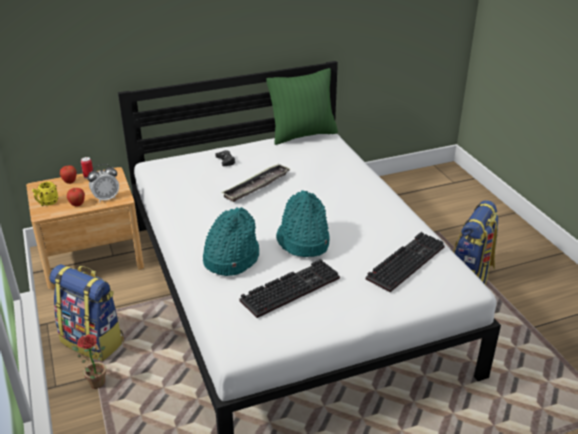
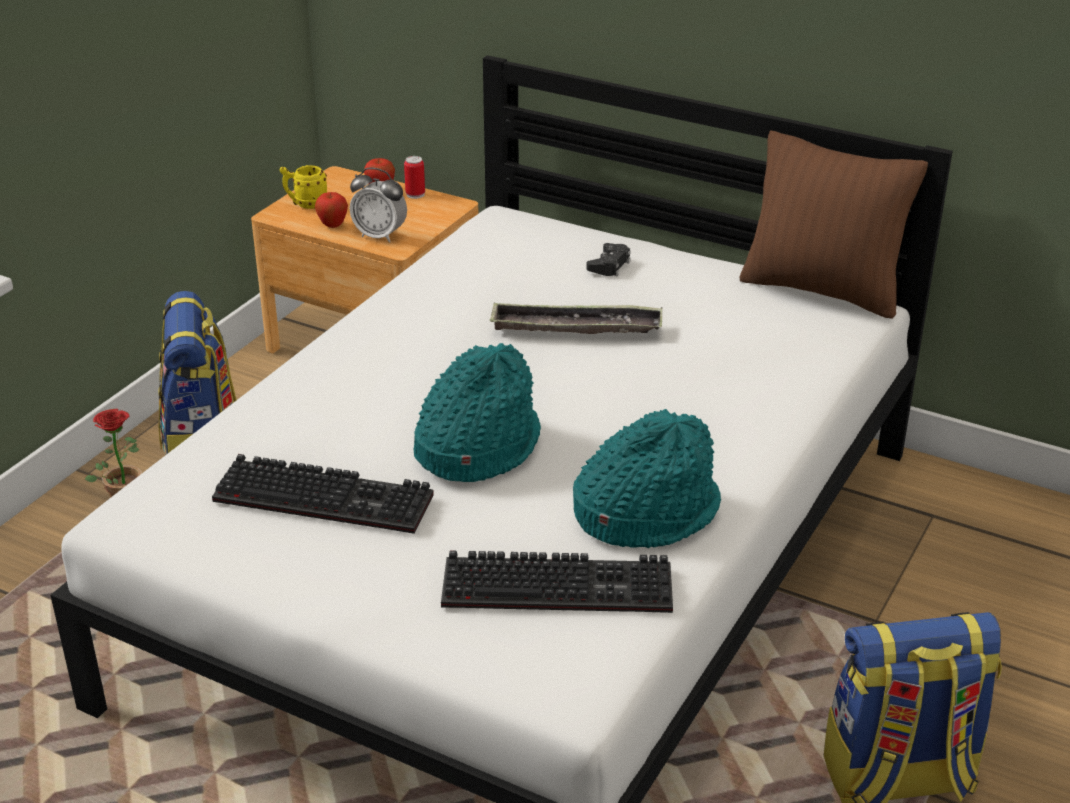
camera: 50 degrees right, 0 degrees up
(230, 258) = (341, 403): turquoise hat -> turquoise hat (645, 512)
(303, 135) = (822, 290): green pillow -> brown pillow

